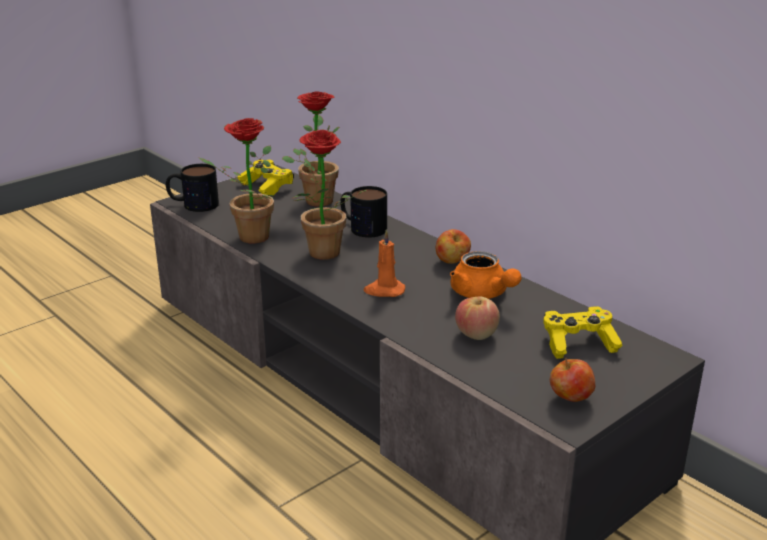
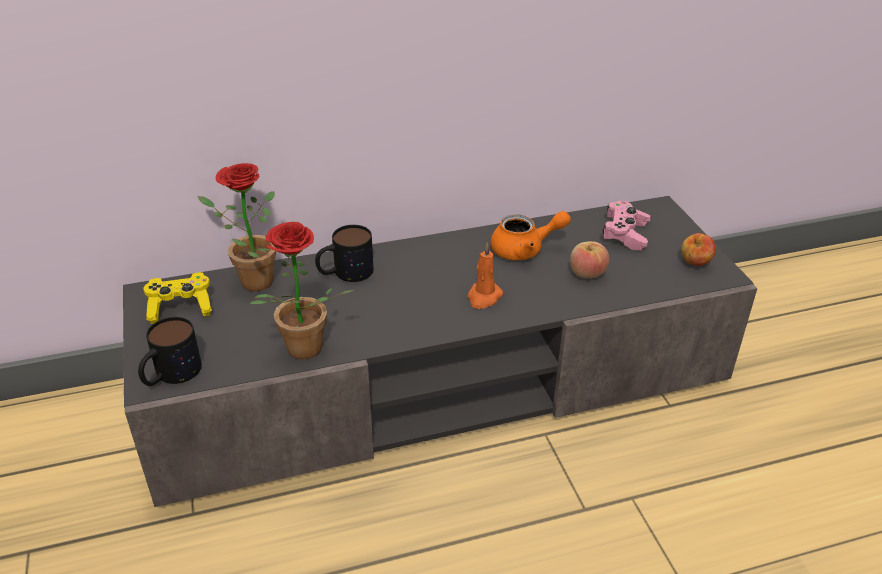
camera: 65 degrees left, 10 degrees up
(324, 256) = (388, 312): potted plant -> none
(452, 262) = (457, 246): apple -> none
(578, 344) = (625, 234): yellow game controller -> pink game controller

